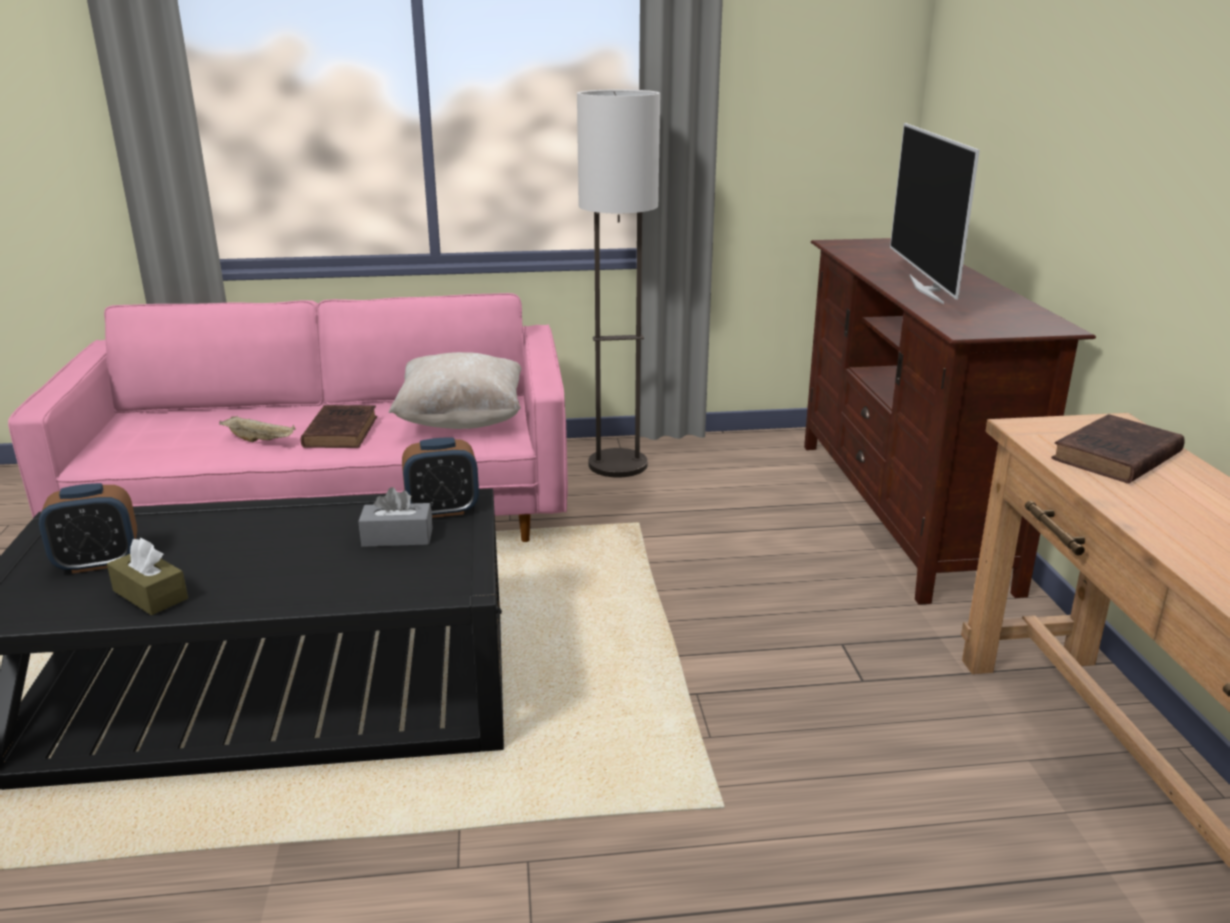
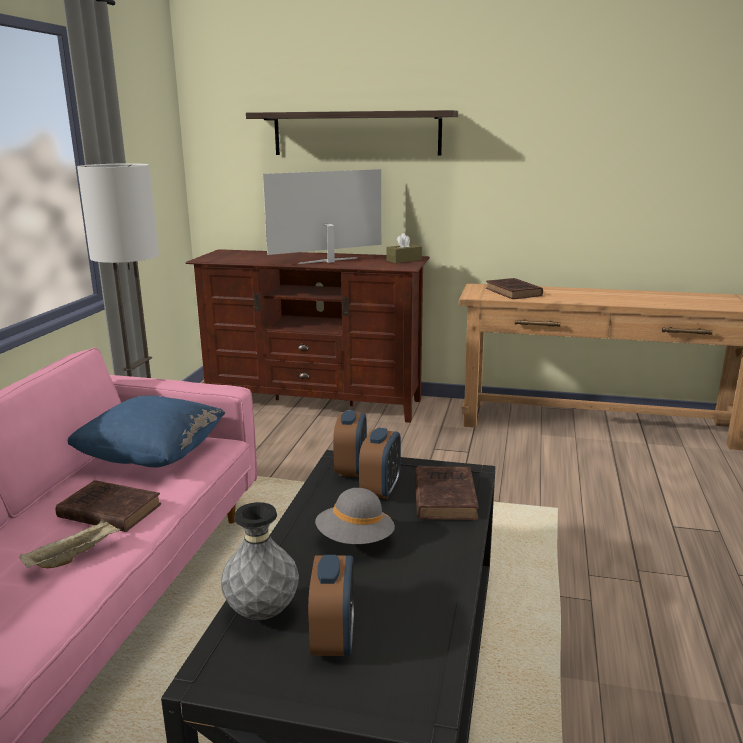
camera: 70 degrees left, 5 degrees down
(141, 523) = (262, 613): none -> grey vase
(150, 595) = (422, 601): brown tissue box -> brown tissue box (404, 260)
(273, 543) = (355, 541): none -> grey hat
(385, 578) = (444, 496): none -> brown book
(397, 537) = (380, 489): grey tissue box -> alarm clock
(461, 421) = (152, 458): beige pillow -> blue pillow
(927, 289) = (328, 261): television -> television turned 135 degrees clockwise
(1071, 70) = (356, 133): none -> shelf

